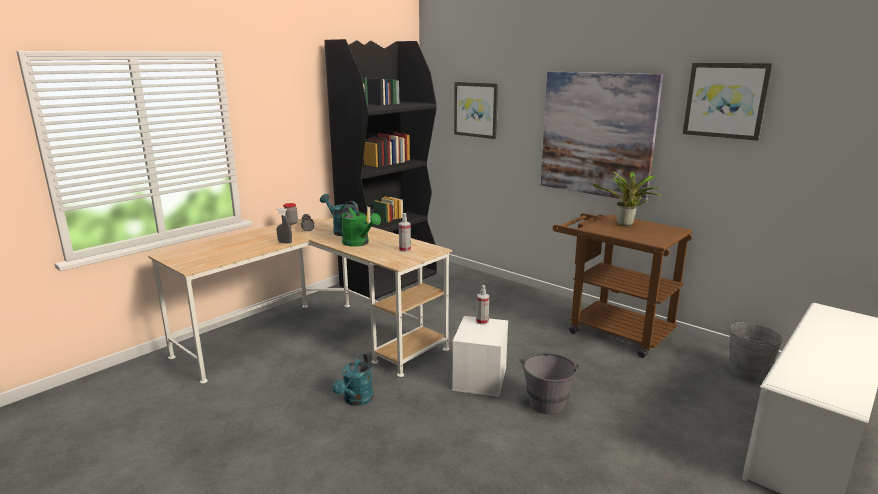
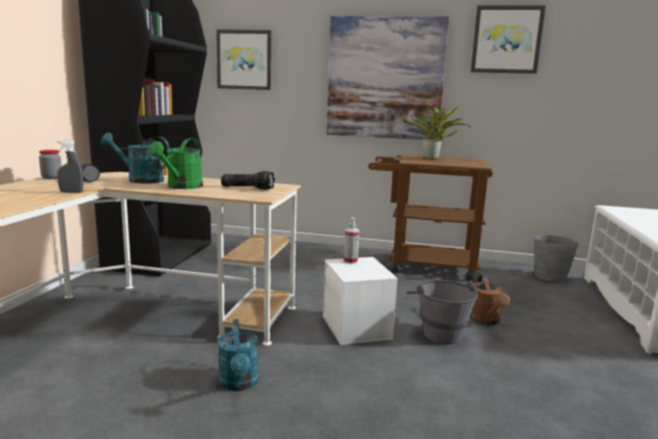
camera: 30 degrees left, 5 degrees down
(359, 243) = (181, 187): green watering can -> green watering can turned 90 degrees clockwise
(405, 249) = (248, 188): spray bottle -> flashlight
(606, 402) = (486, 321): none -> brown watering can

